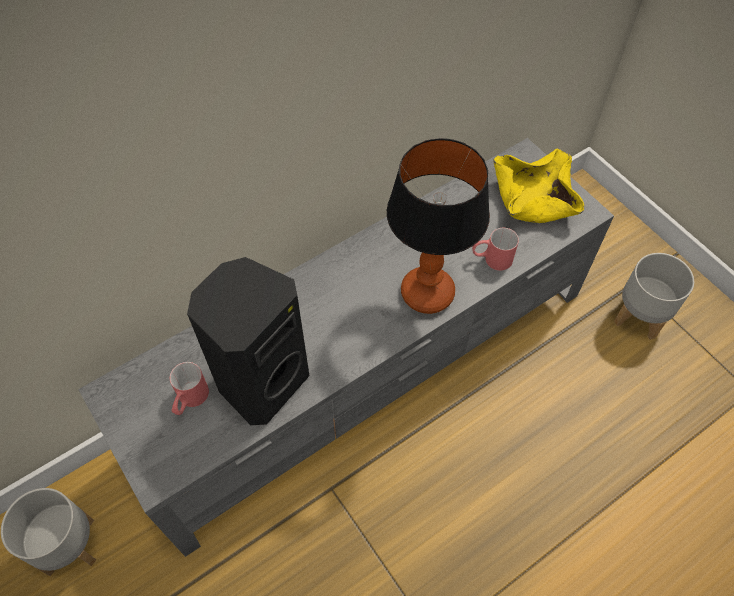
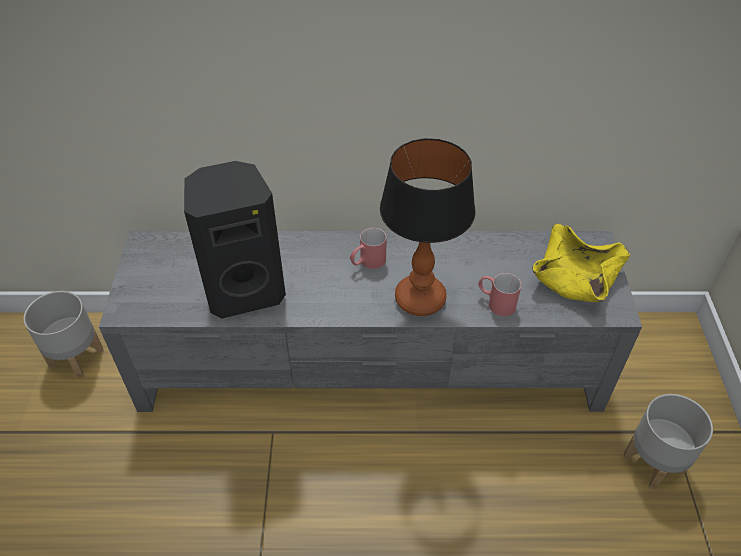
camera: 35 degrees right, 10 degrees down
(190, 400) = (188, 276): red mug -> red mug (367, 263)

